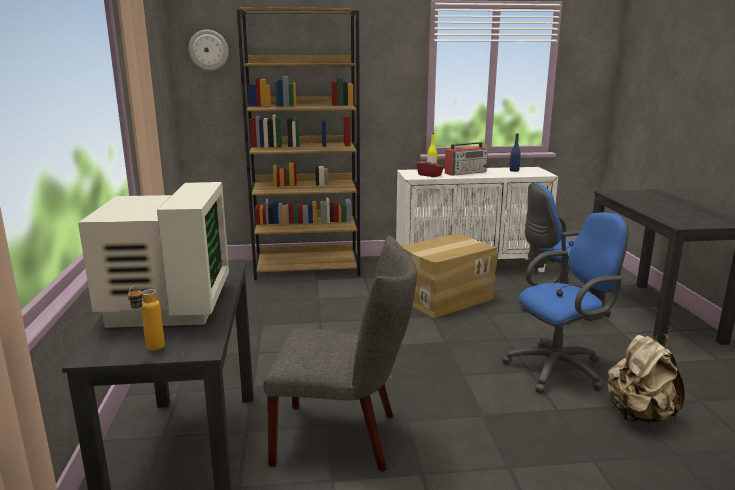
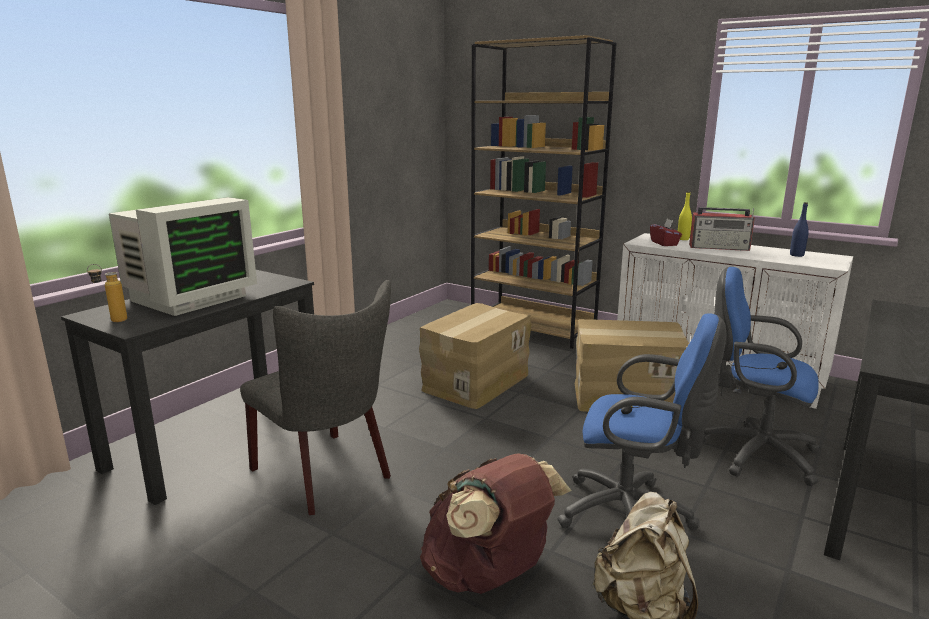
camera: 40 degrees right, 0 degrees up
(208, 50) = (475, 87): wall clock -> none
(333, 323) = (475, 382): none -> cardboard box
(552, 441) = (489, 575): none -> brown backpack

